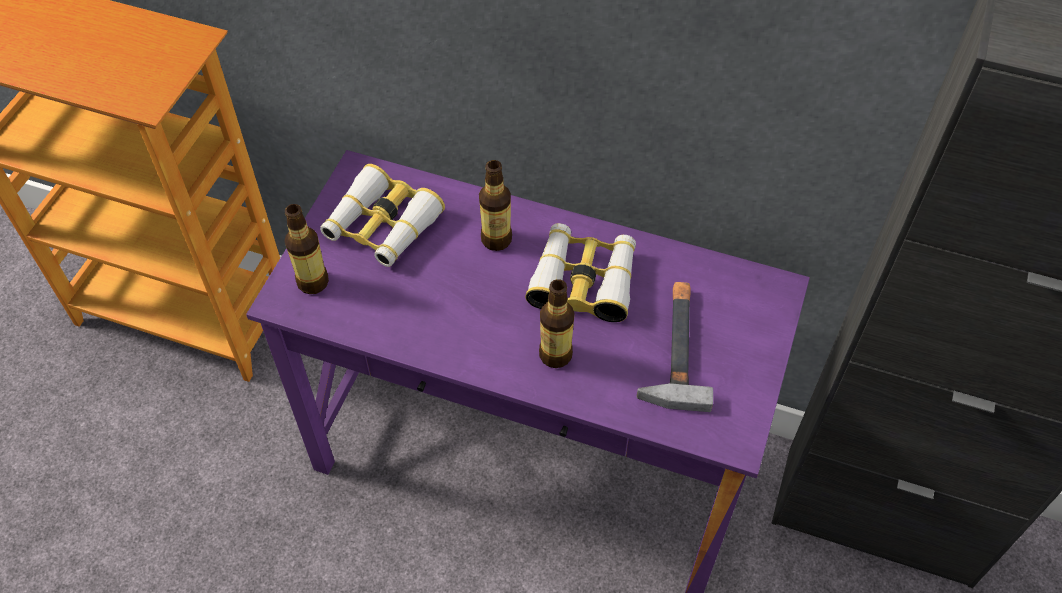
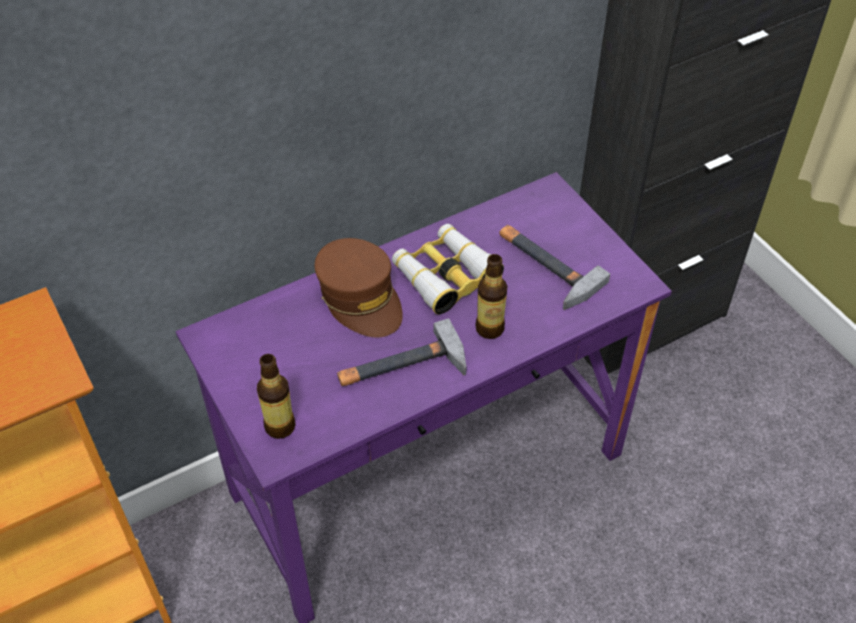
camera: 50 degrees left, 5 degrees down
(382, 226) = (275, 354): binoculars -> none
(449, 320) = (401, 367): none -> hammer
(496, 239) = (360, 298): bottle -> brown cap

